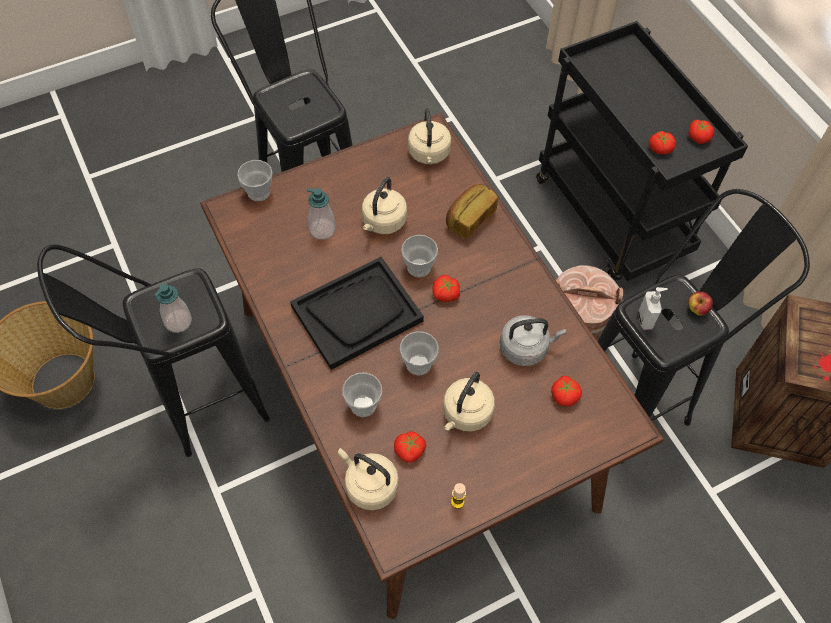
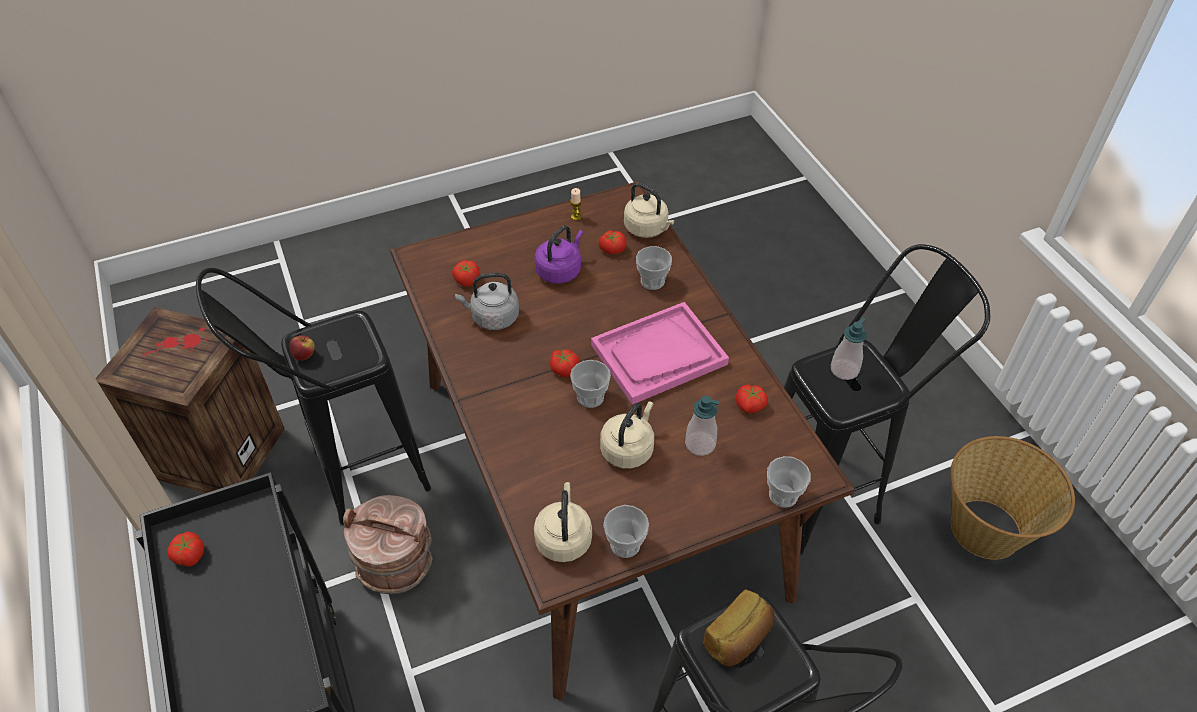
camera: 175 degrees left, 10 degrees down
(357, 313) = (658, 355): black tray -> pink tray
(418, 364) = (599, 309): cup -> cup (625, 544)
(465, 414) = (560, 270): beige kettle -> purple kettle
(469, 218) = (525, 449): bread -> bread (738, 638)
(646, 319) = (362, 348): soap dispenser -> none
(660, 148) = (251, 540): tomato -> tomato (750, 405)

